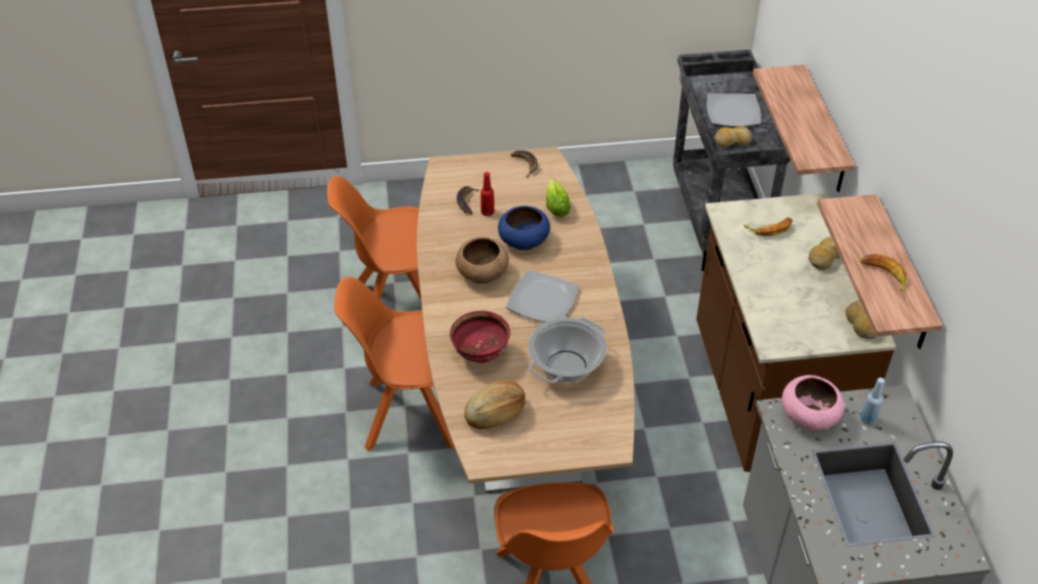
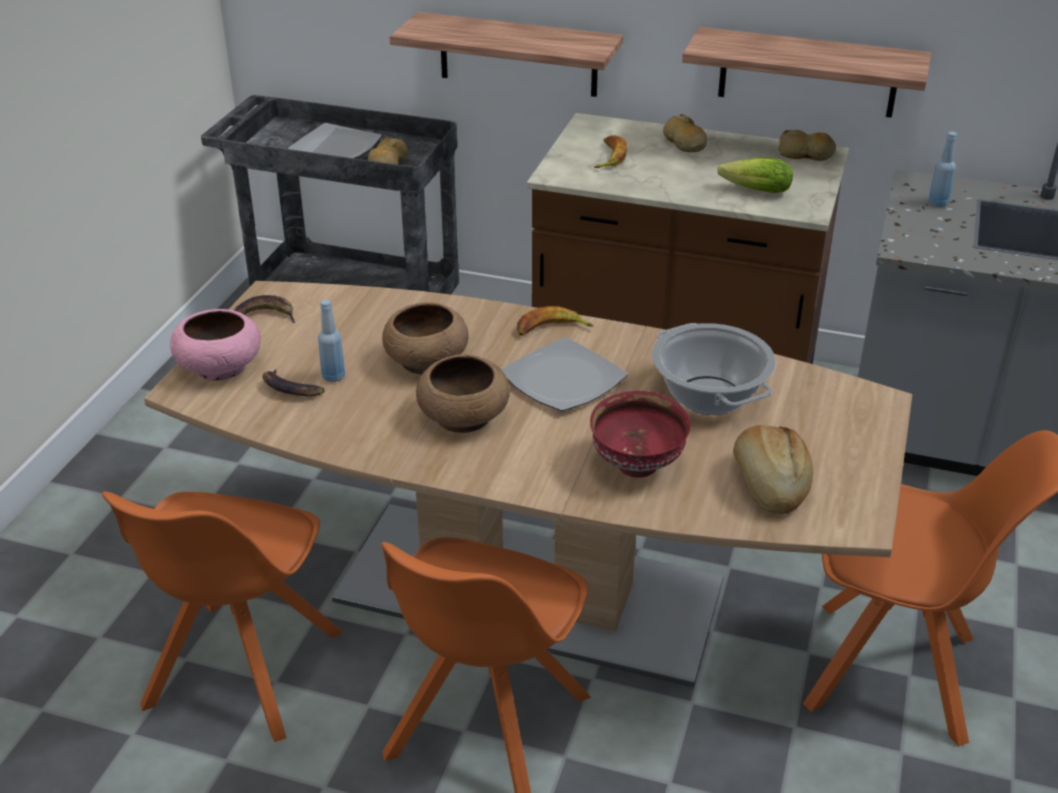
camera: 65 degrees left, 10 degrees down
(487, 212) = (333, 377): red bottle -> blue bottle
(523, 240) = (426, 362): blue bowl -> brown bowl
(556, 205) = (377, 314): lettuce -> lettuce (752, 190)
(809, 415) = (917, 233): pink bowl -> pink bowl (219, 367)
(884, 275) = (837, 56): banana -> banana (551, 329)

